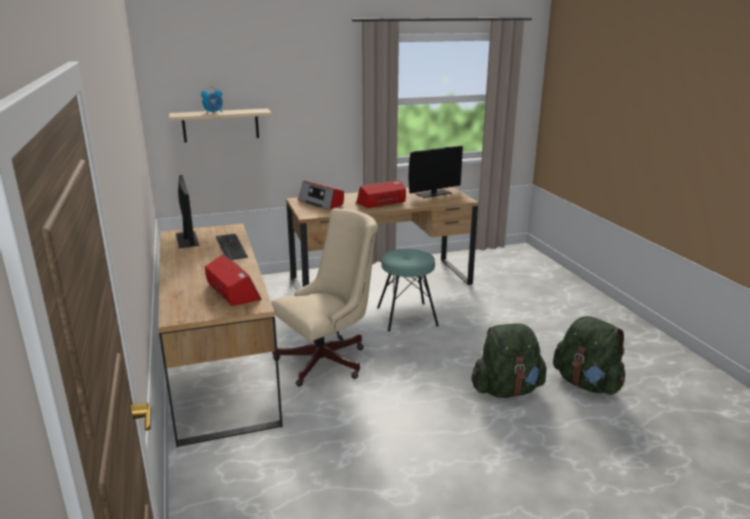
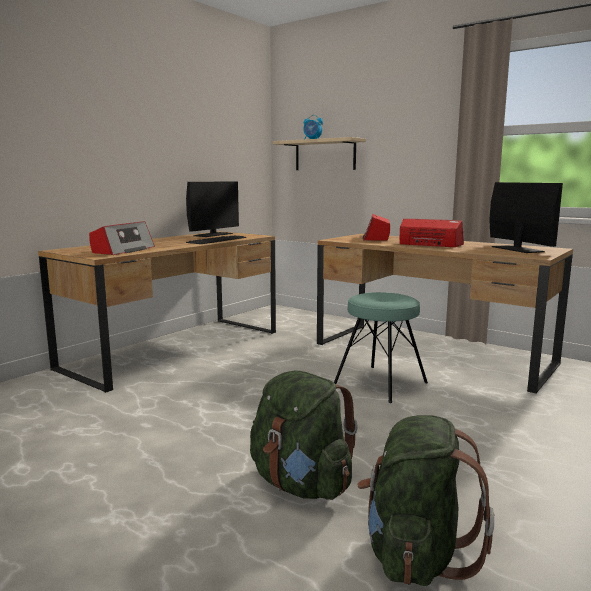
camera: 55 degrees right, 10 degrees down
(328, 360) = (237, 377): beige office chair -> none
(433, 193) = (517, 249): monitor -> monitor turned 135 degrees counterclockwise

